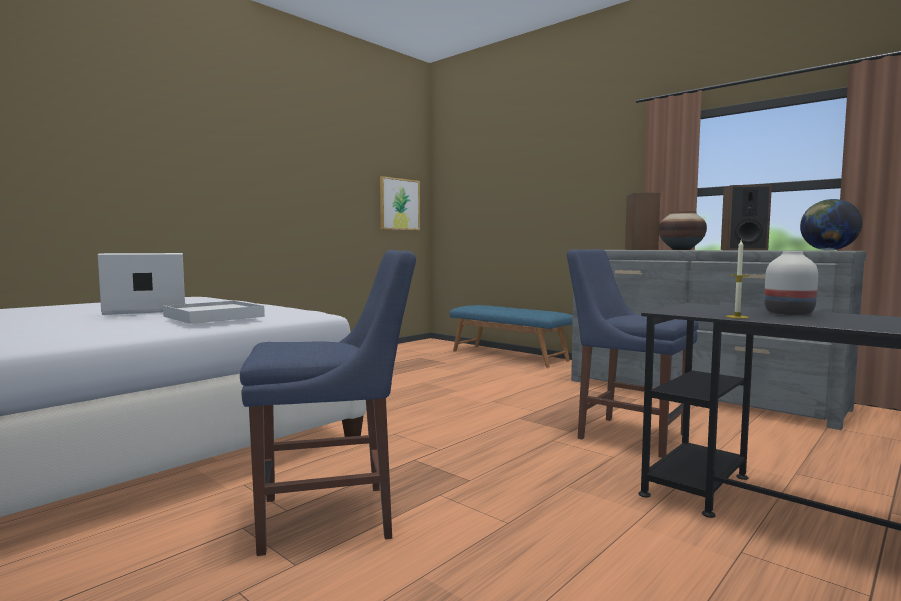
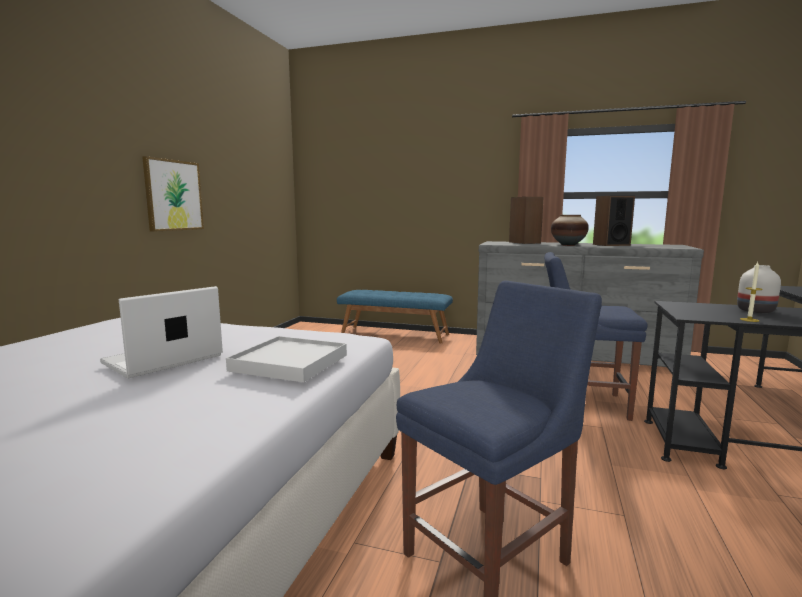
camera: 25 degrees left, 5 degrees up
(399, 204) = (272, 194): picture -> picture (173, 195)
(828, 250) = (668, 245): globe -> none

